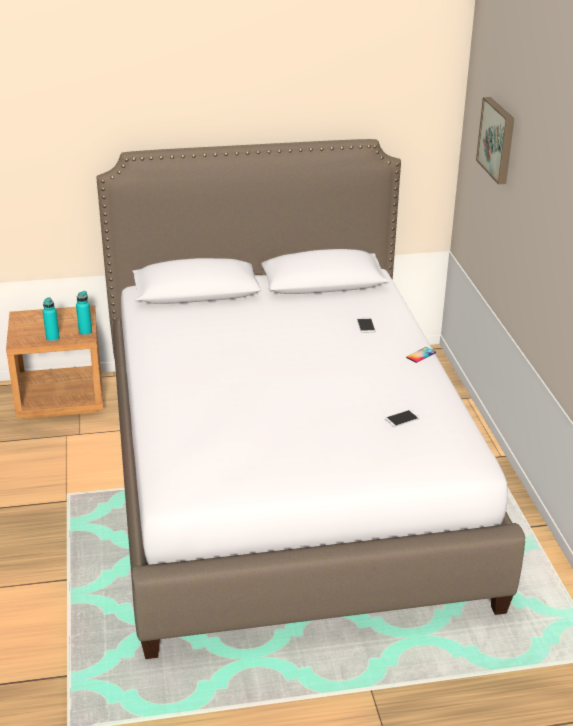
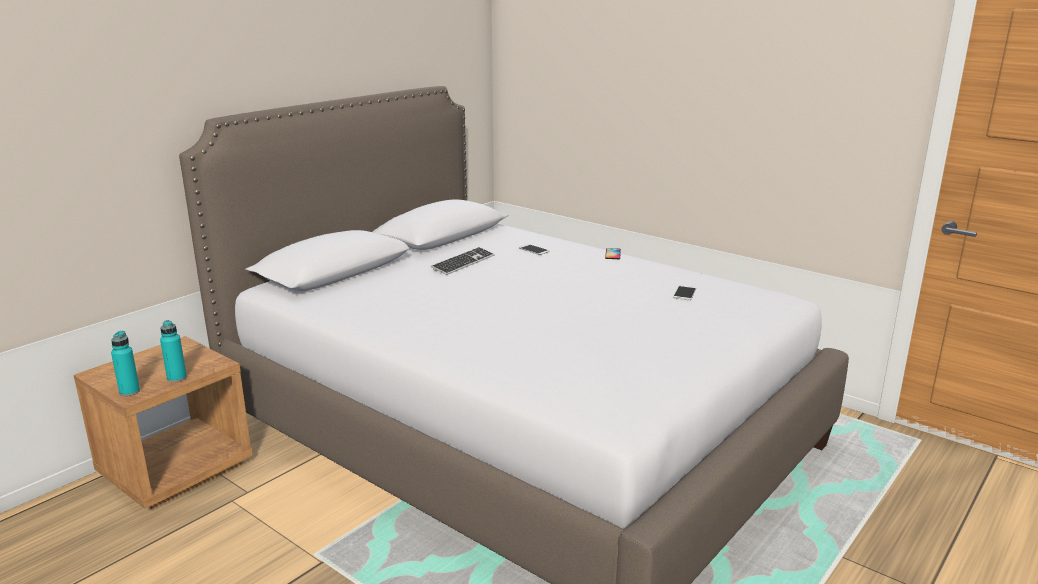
camera: 40 degrees left, 10 degrees down
(85, 332) = (211, 359): turquoise bottle -> turquoise bottle (129, 391)
(293, 318) = (463, 263): none -> keyboard
(498, 140) = (572, 57): picture -> none

